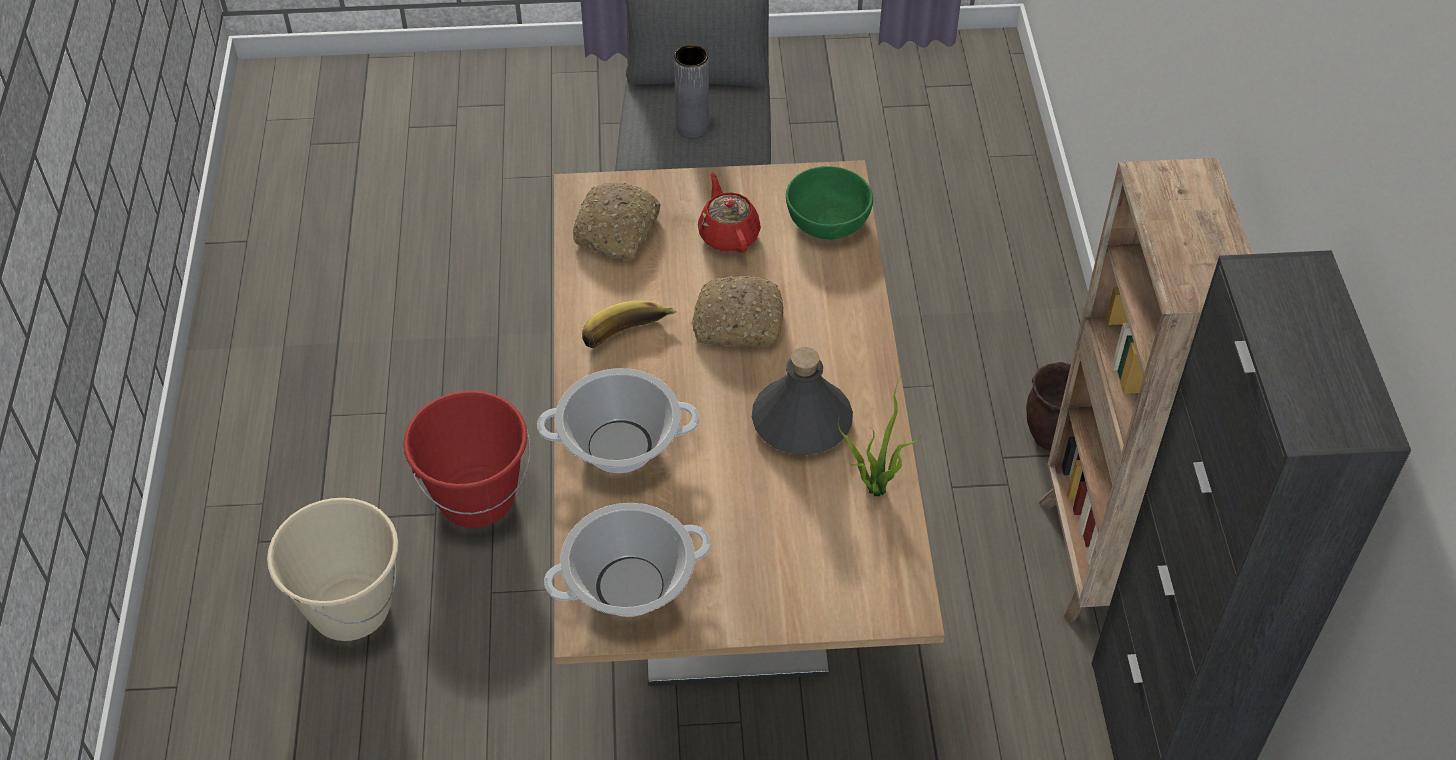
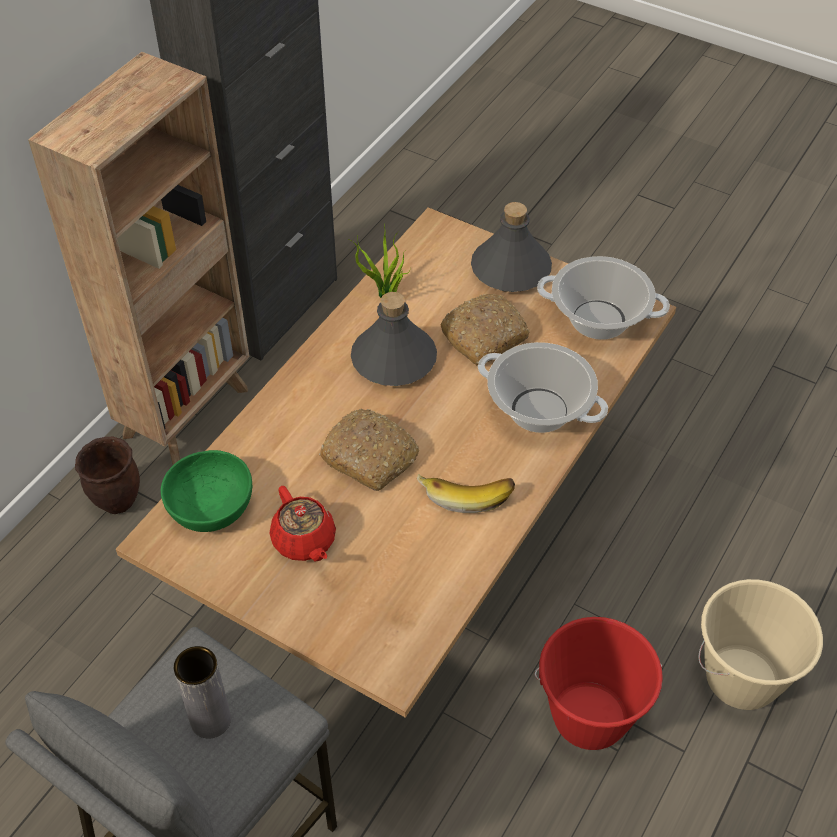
camera: 145 degrees left, 0 degrees up
(617, 231) = (396, 603): bread -> bread (485, 336)
(728, 234) = (304, 541): red teapot -> red teapot turned 45 degrees counterclockwise
(775, 599) = (510, 269): none -> grey bottle

